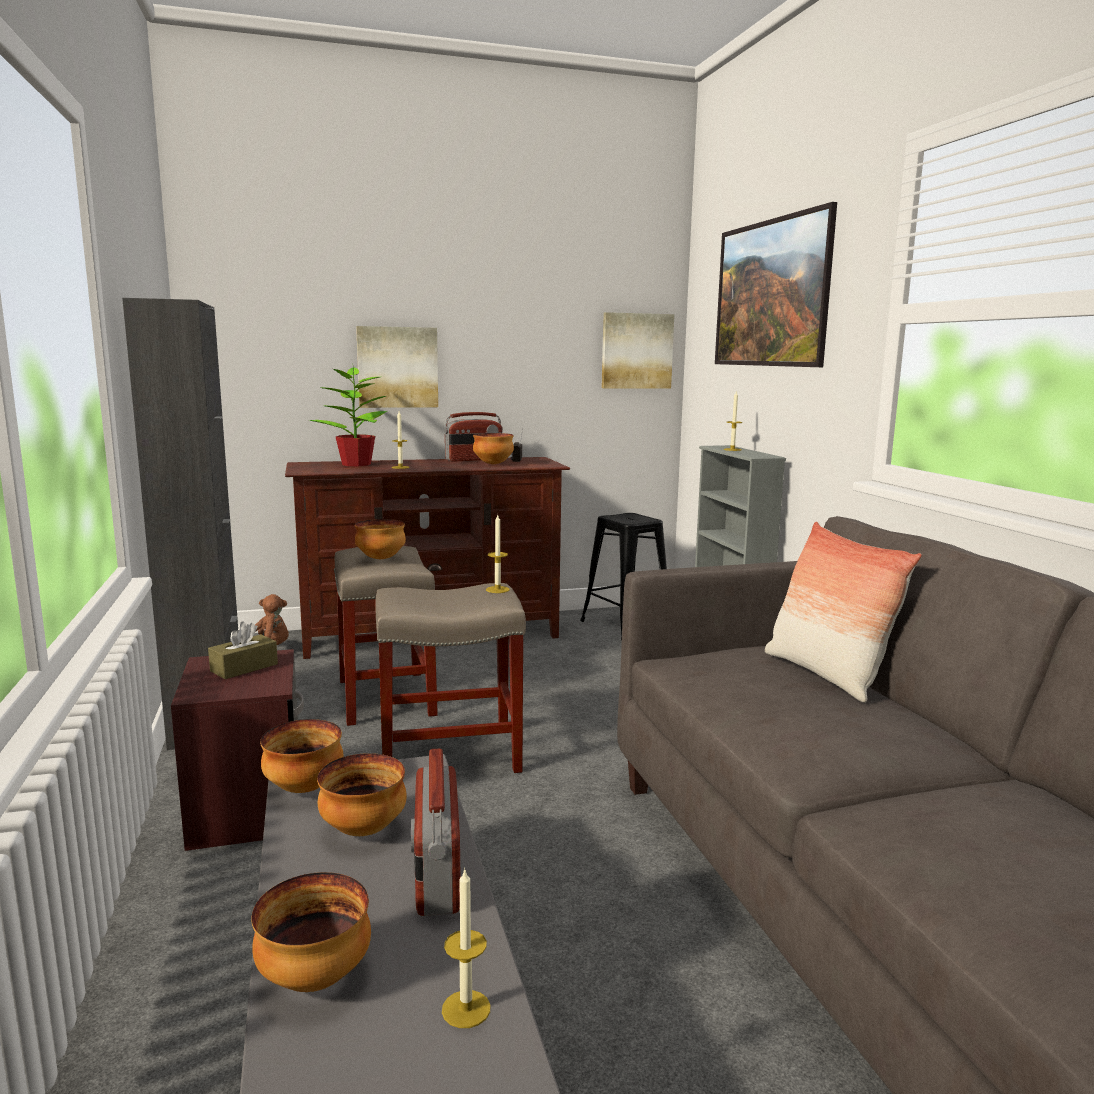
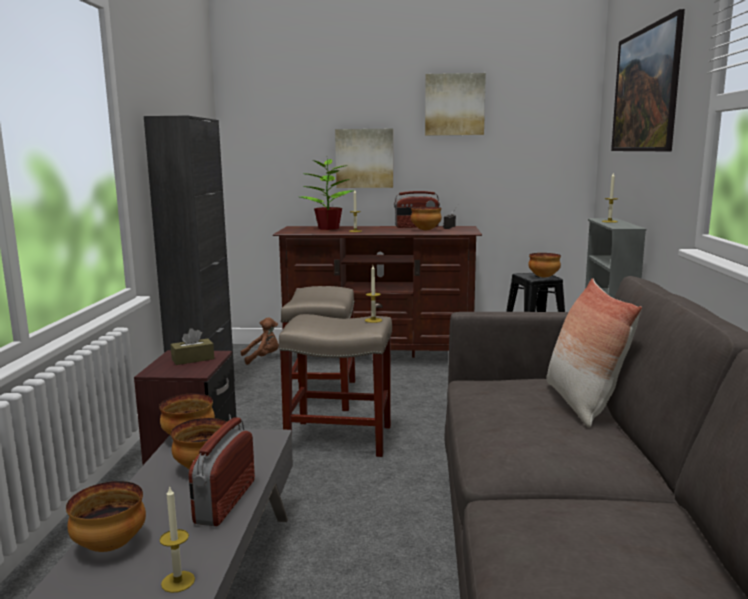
camera: 20 degrees right, 0 degrees up
(381, 559) = (318, 295): bowl -> bowl (544, 277)
(636, 351) = (555, 142): picture -> picture (454, 104)

